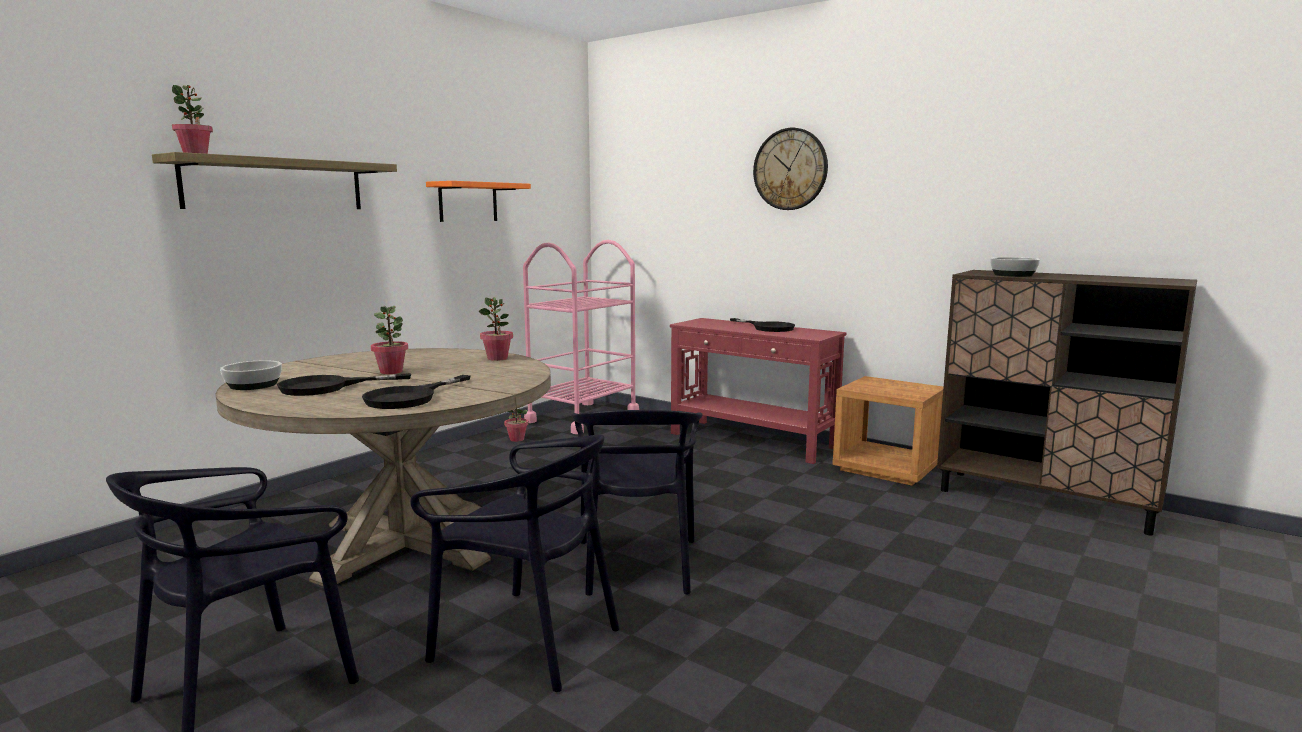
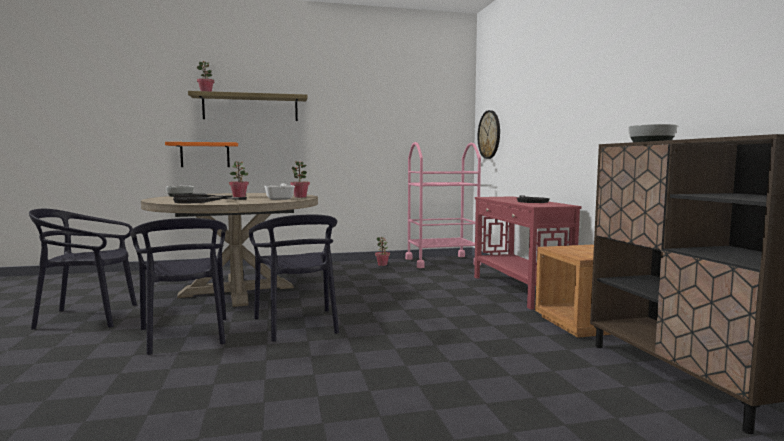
camera: 40 degrees right, 5 degrees down
(468, 202) = (370, 118): orange shelf -> orange shelf (205, 155)
(503, 370) = (279, 199): none -> frying pan
(637, 565) = (298, 324): black chair -> black chair turned 60 degrees counterclockwise
(790, 169) = (557, 76): wall clock -> wall clock (489, 134)

